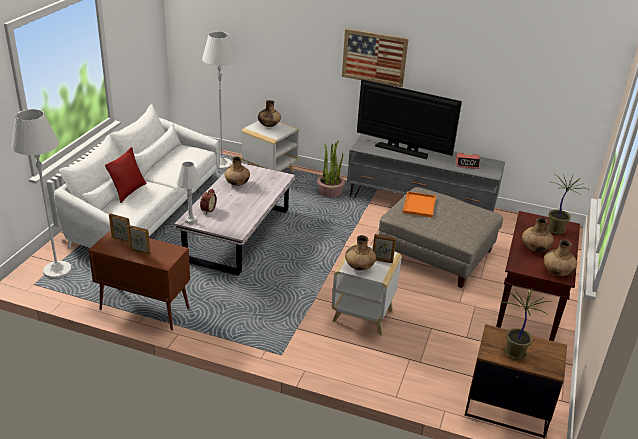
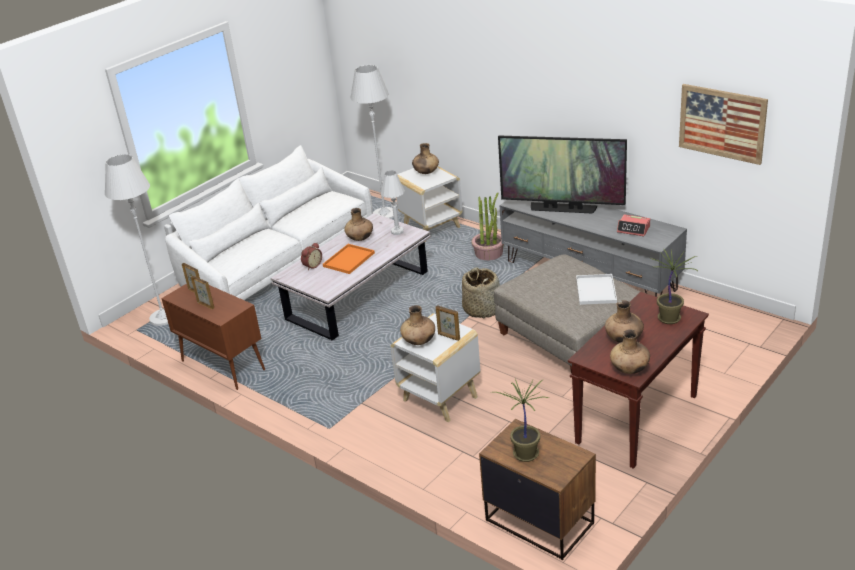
camera: 25 degrees right, 0 degrees up
(128, 192) = (248, 241): red pillow -> none
(190, 220) = (288, 275): white table lamp -> white table lamp (397, 231)
(352, 237) = (482, 309): none -> basket
(374, 57) = (532, 95): picture -> picture (722, 123)
(402, 150) = (562, 208): television -> television turned 150 degrees clockwise
(419, 204) = (547, 276): orange tray -> orange tray (349, 259)
(463, 213) = (595, 289): none -> white tray

